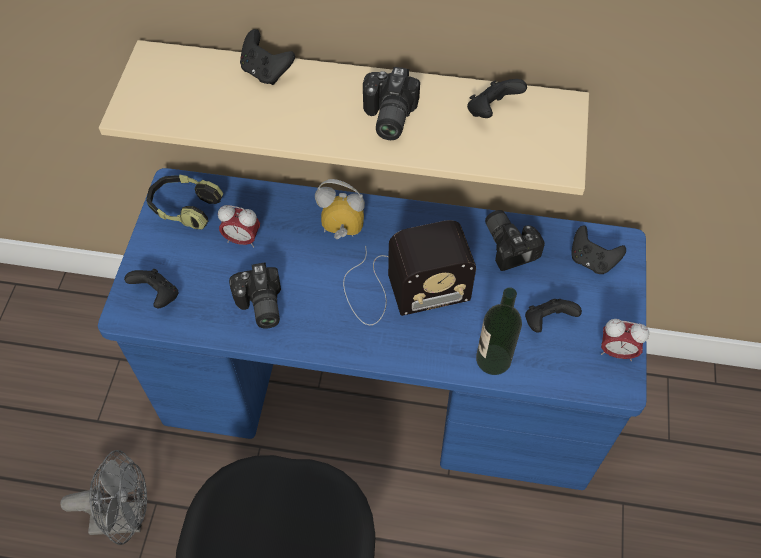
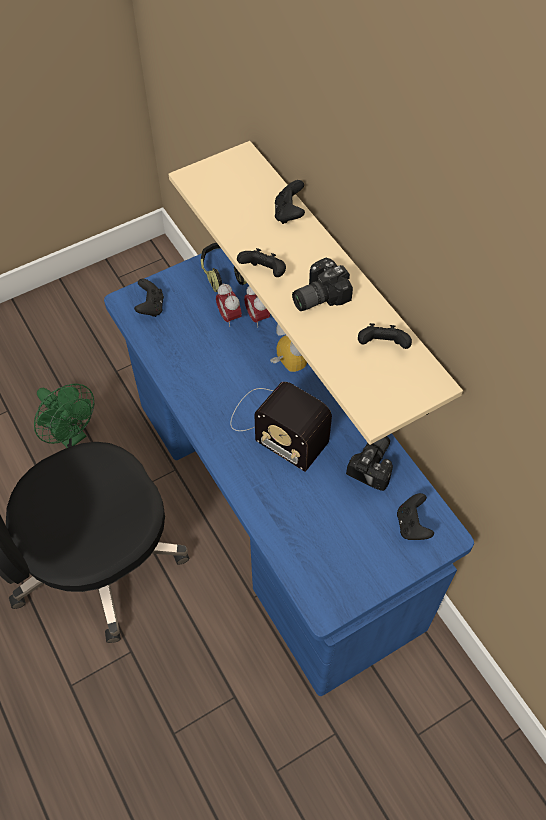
camera: 50 degrees right, 0 degrees up
(126, 517) = (71, 435): grey fan -> green fan
(259, 306) = (191, 361): camera -> none
(493, 359) = (272, 516): bottle -> none
(547, 322) = (332, 529): black game controller -> black game controller (264, 273)
(616, 352) = (349, 589): alarm clock -> alarm clock (257, 317)

